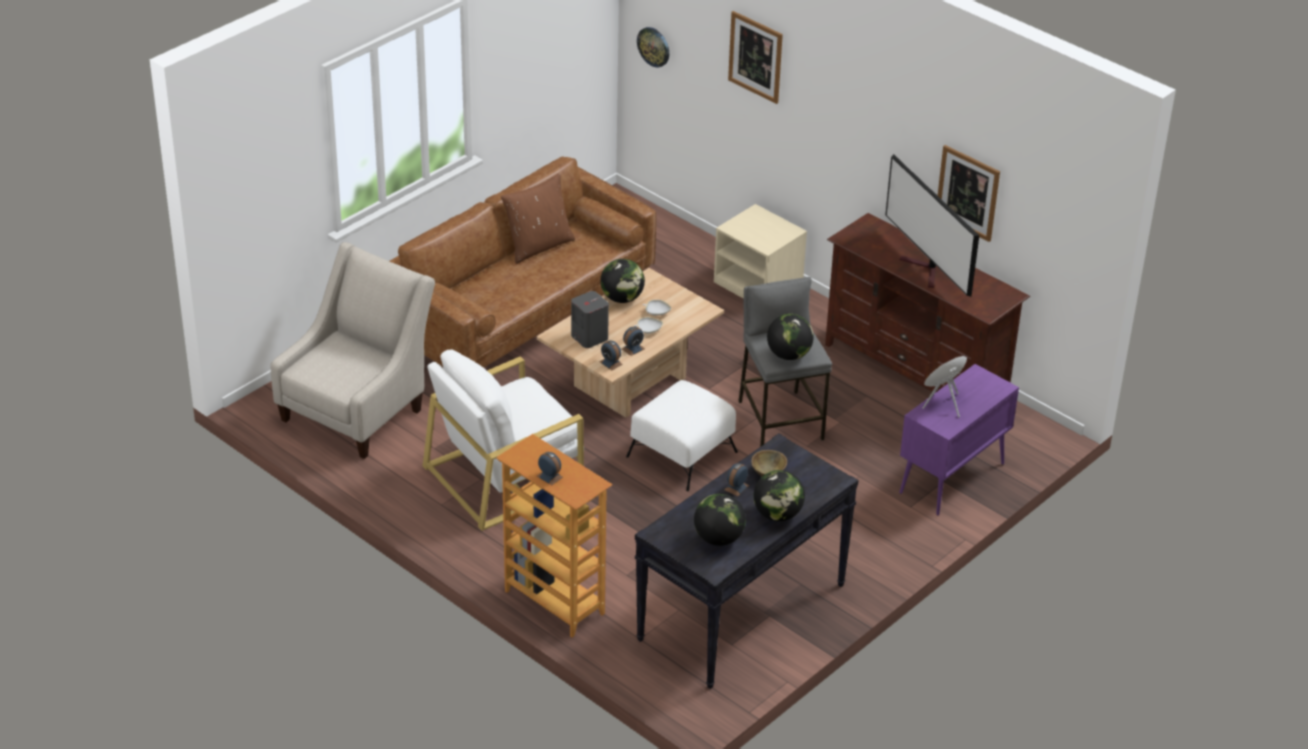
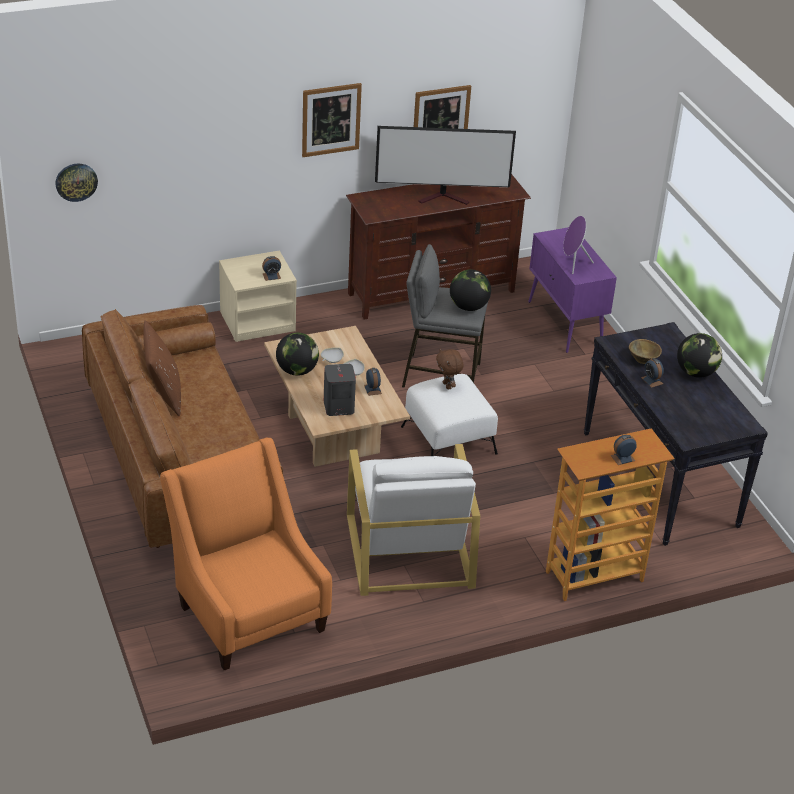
camera: 65 degrees left, 0 degrees up
(358, 410) = (247, 611): beige armchair -> orange armchair
(611, 363) = (383, 407): alarm clock -> alarm clock (271, 276)
(697, 399) = (448, 385): none -> brown plush toy
(718, 538) = (711, 411): globe -> none
(755, 57) = (204, 125): picture -> picture (331, 119)

